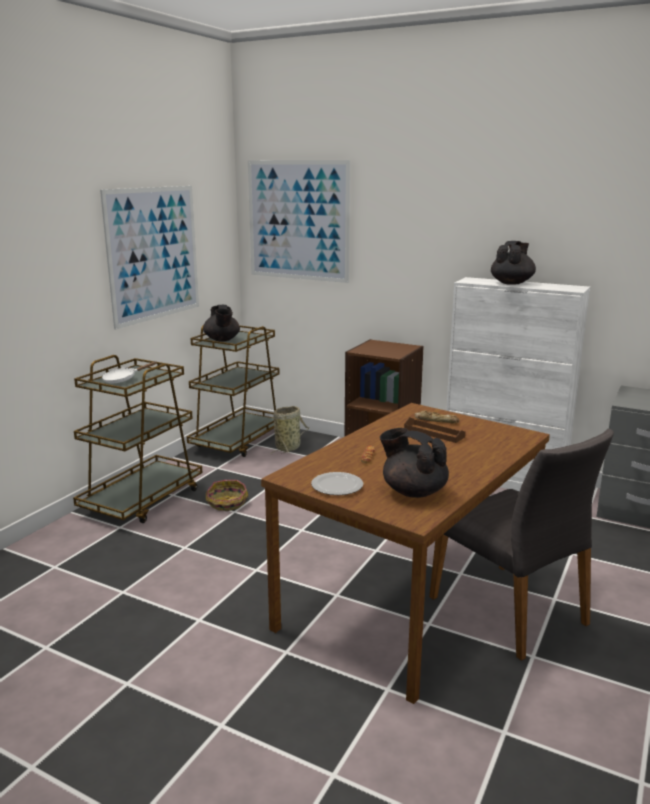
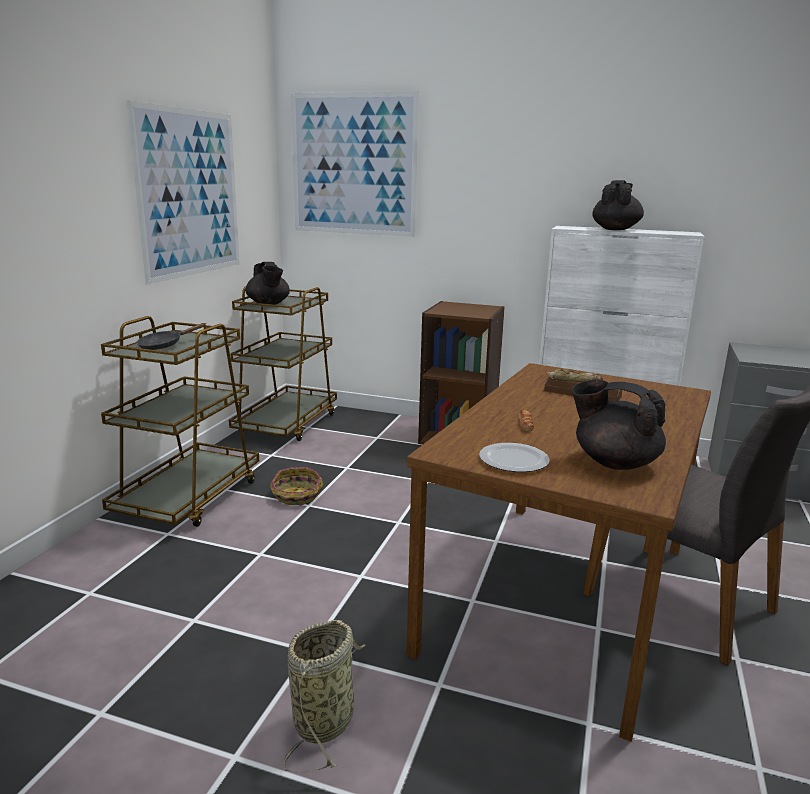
camera: 10 degrees left, 0 degrees up
(123, 379) = (164, 345): white frying pan -> black frying pan
(289, 447) = (348, 428): basket -> basket (326, 719)

